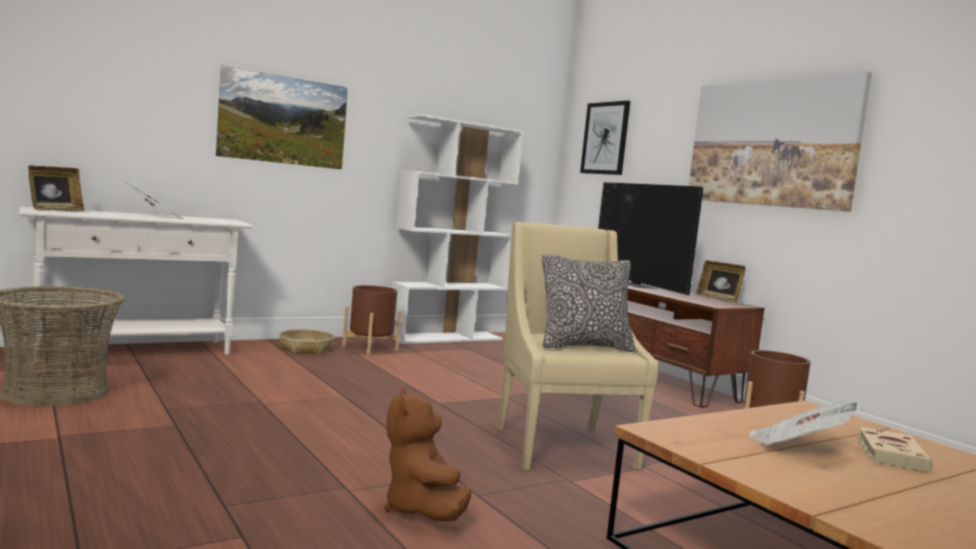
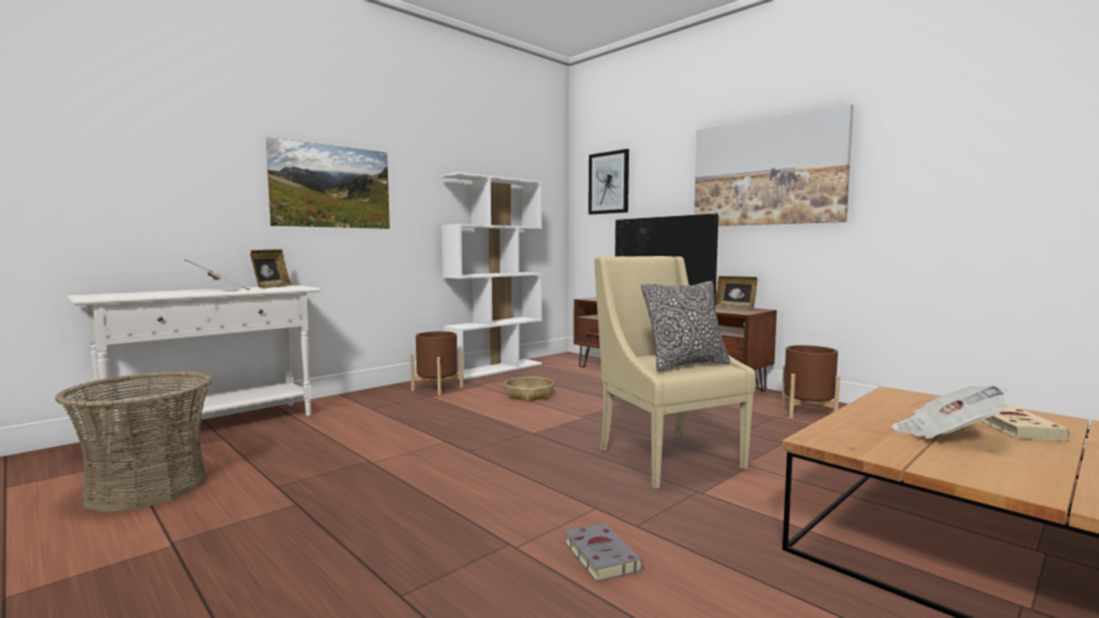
camera: 10 degrees left, 0 degrees up
(55, 210) = (111, 295): picture frame -> picture frame (271, 287)
(306, 349) = (380, 398): basket -> basket (529, 395)
(422, 510) = (599, 555): brown plush toy -> grey book

